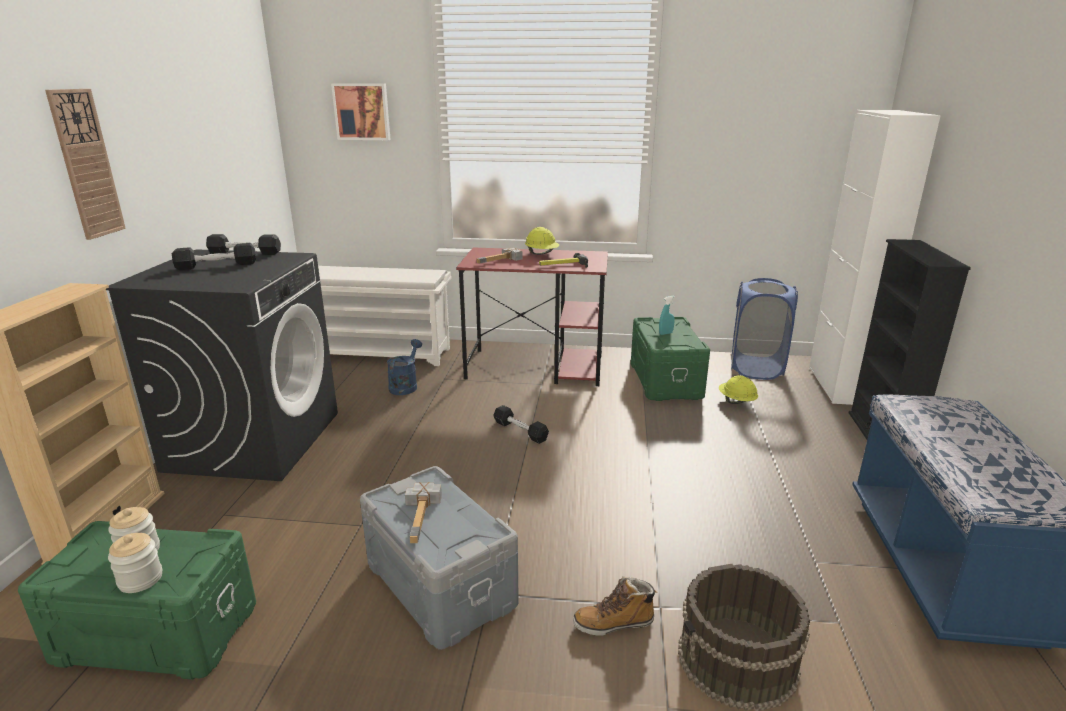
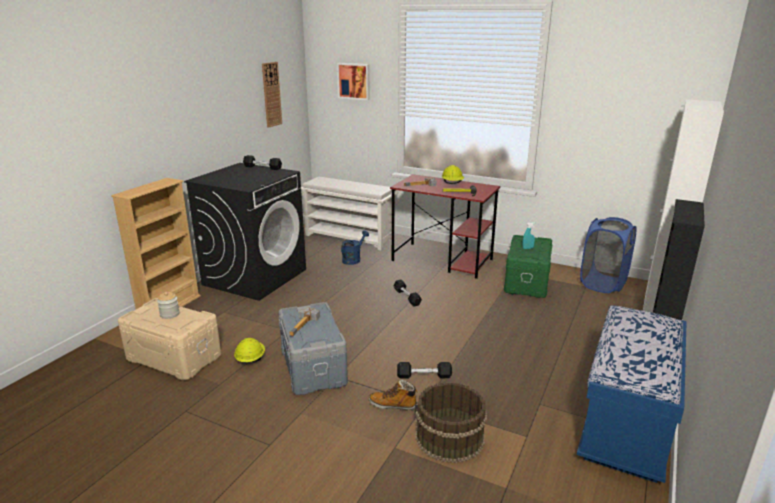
camera: 20 degrees right, 0 degrees up
(86, 164) = (184, 116): wall clock -> wall clock (271, 94)
(140, 579) = (165, 326): jar -> none
(158, 631) = (175, 357): green storage box -> beige storage box
(217, 265) = (243, 174): black dumbbell -> black dumbbell (424, 376)
(736, 401) = (567, 303): yellow hard hat -> yellow hard hat (250, 359)

